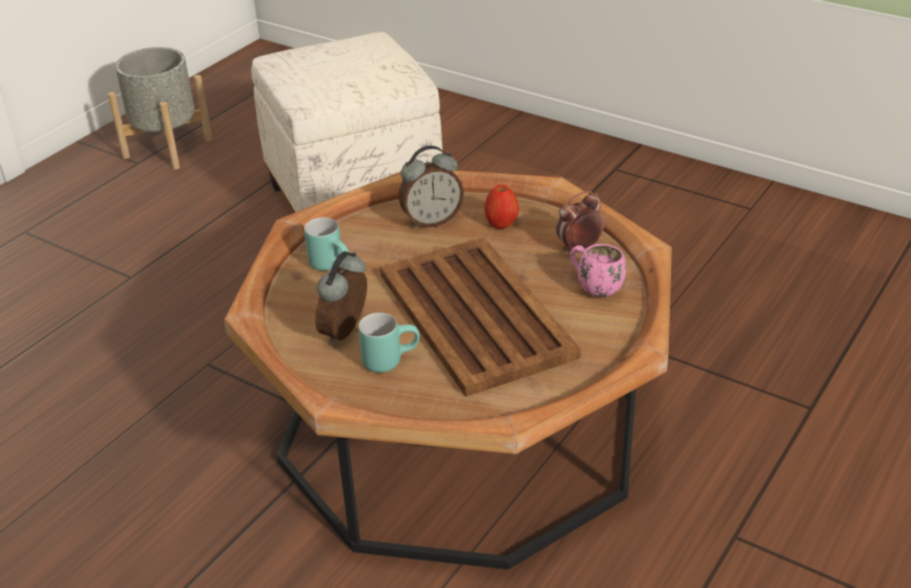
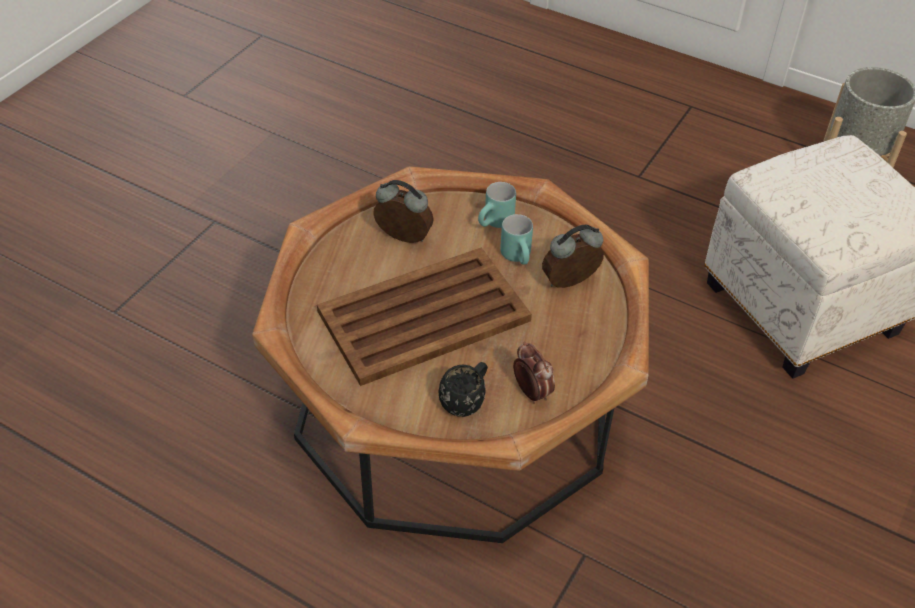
camera: 85 degrees right, 10 degrees up
(390, 359) = (367, 266): turquoise mug -> turquoise mug (519, 257)
(431, 221) = (571, 284): alarm clock -> alarm clock turned 90 degrees clockwise
(501, 224) = (570, 334): apple -> none
(594, 287) = (466, 401): pink mug -> black mug

